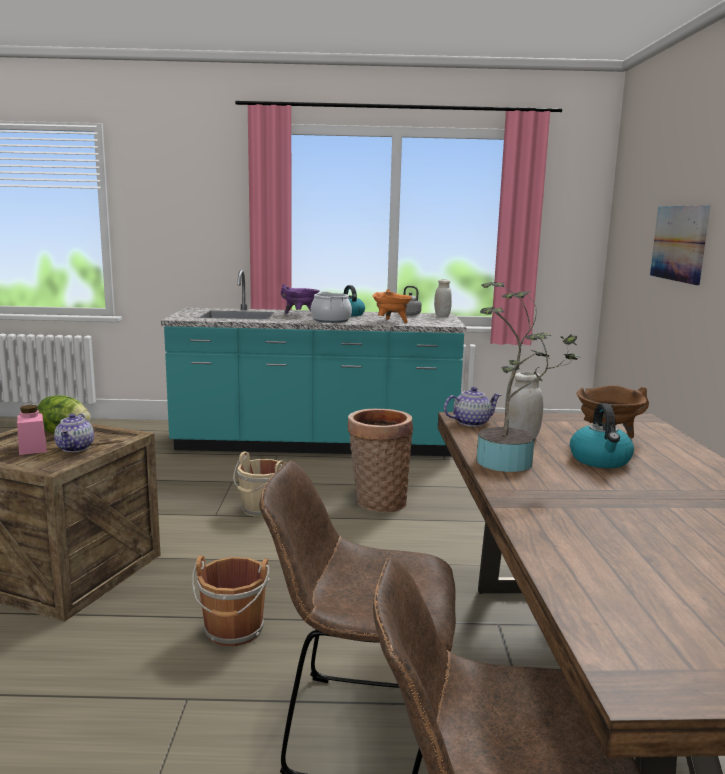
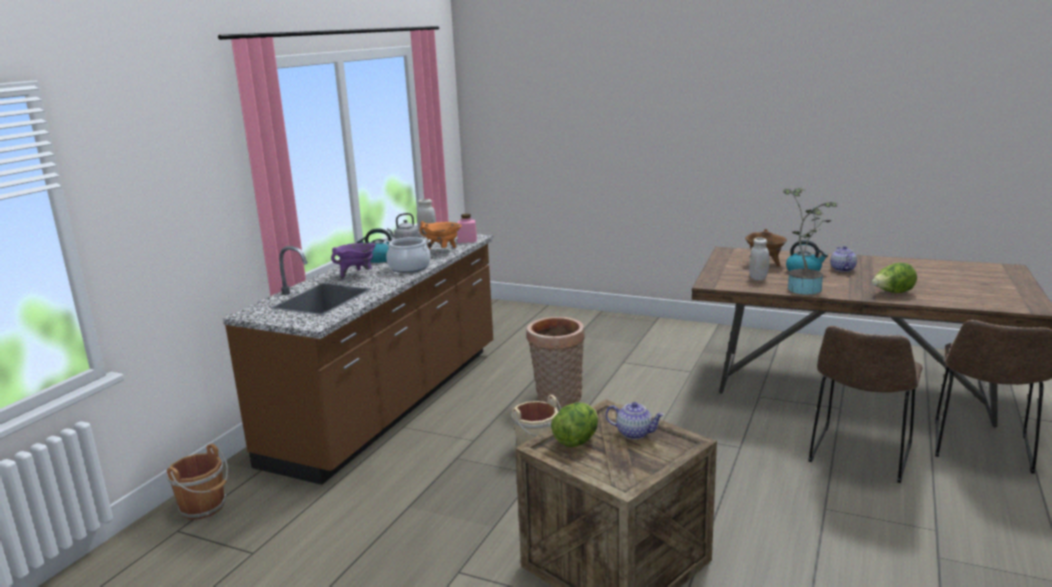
camera: 65 degrees left, 5 degrees up
(32, 448) = (626, 453): pink jar -> pink jar (467, 240)
(233, 631) = (746, 484): brown bucket -> brown bucket (204, 507)
(316, 444) = (391, 403): turquoise counter -> brown counter
(471, 422) = (723, 284): teapot -> teapot (842, 269)
(561, 520) = (892, 293): none -> lettuce
(679, 243) = (596, 134): picture -> none

